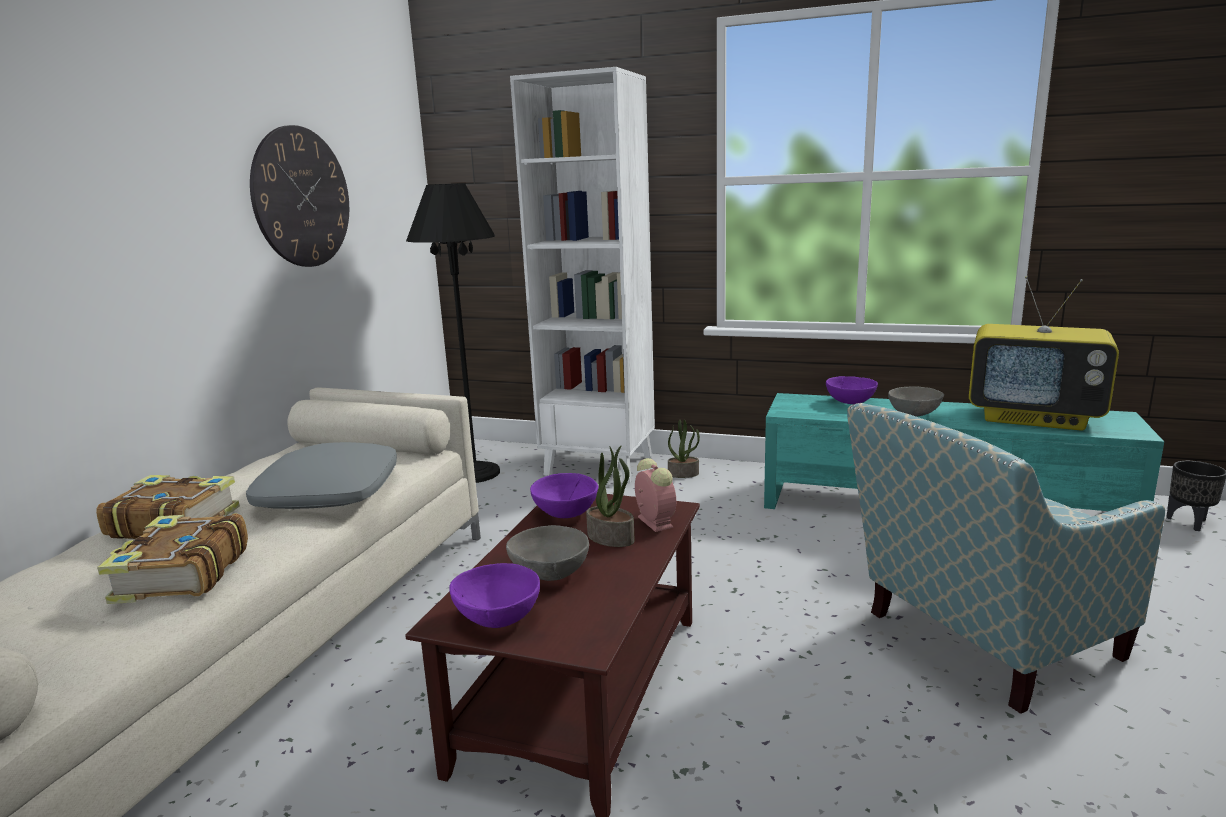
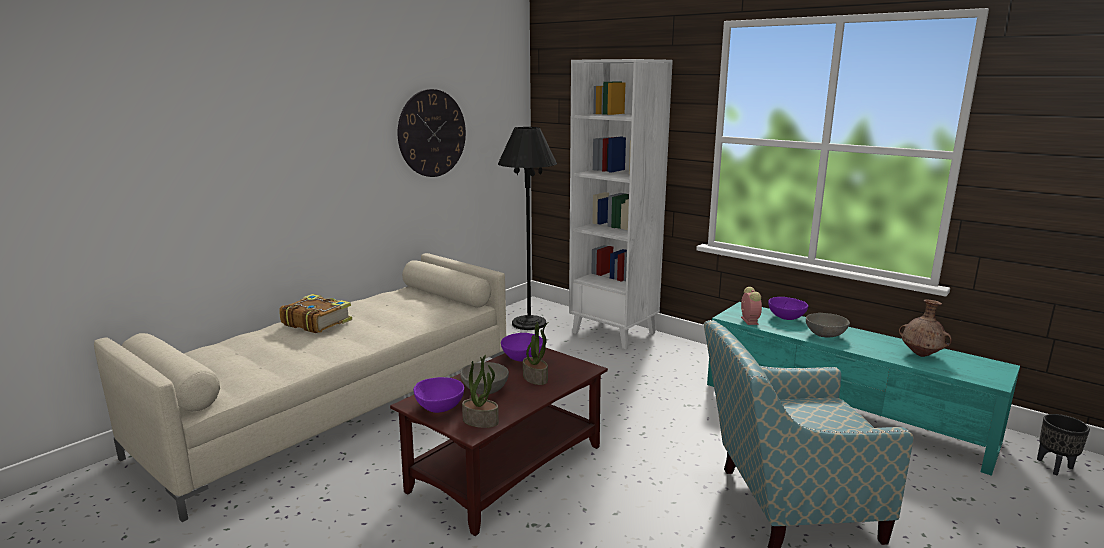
camera: 20 degrees right, 0 degrees up
(180, 575) = (305, 351): book -> none
(328, 493) = (402, 320): grey pillow -> none
(653, 521) = (568, 373): alarm clock -> alarm clock (748, 320)
(683, 474) = (668, 349): potted plant -> potted plant (481, 421)
(1034, 418) = (921, 355): television -> brown vase

